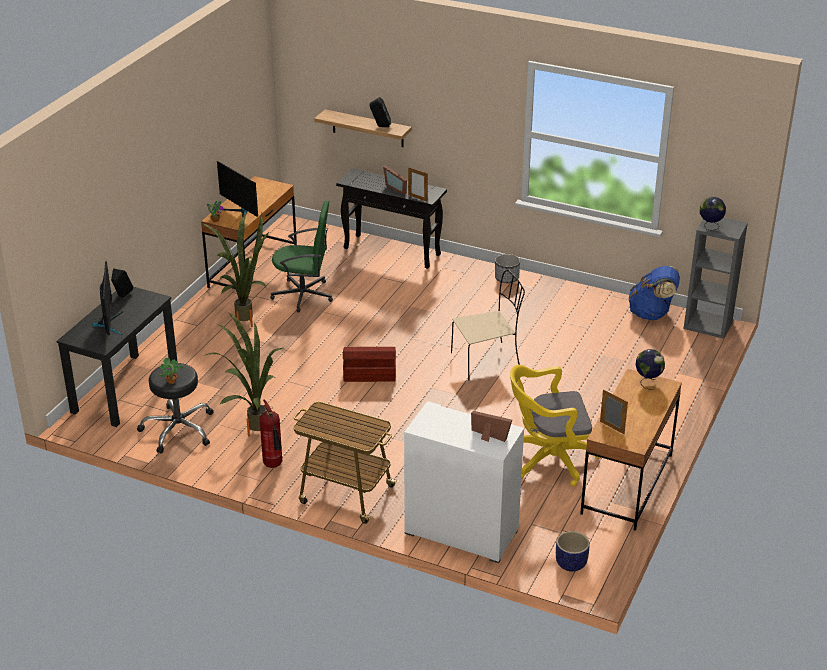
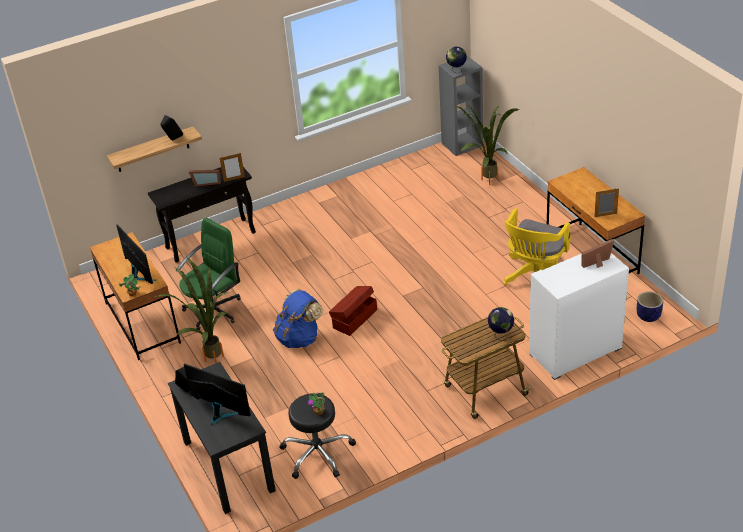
camera: 50 degrees left, 5 degrees up
(240, 212) = (138, 275): monitor -> monitor turned 120 degrees counterclockwise
(253, 430) = (361, 410): potted plant -> potted plant (485, 181)
(274, 465) = (416, 415): fire extinguisher -> none
(487, 360) = (399, 255): beige chair -> none
(506, 278) = (312, 202): planter -> none
(648, 382) = (570, 179): globe -> globe (500, 335)
(652, 314) = (426, 160): blue backpack -> blue backpack (299, 338)

